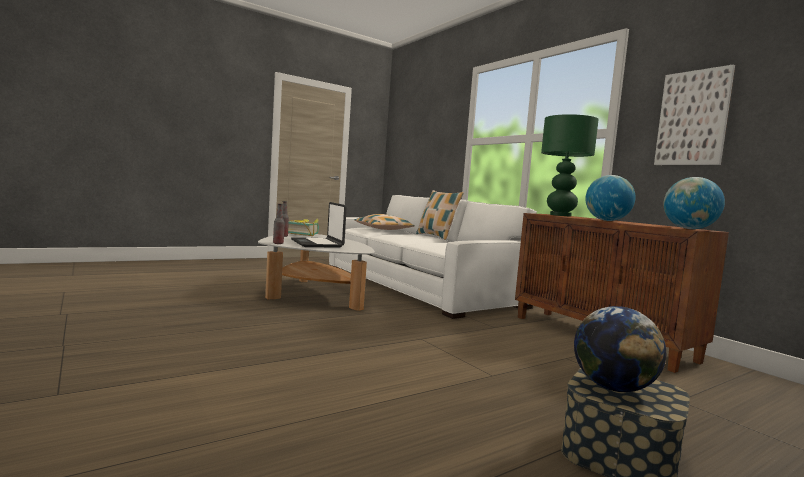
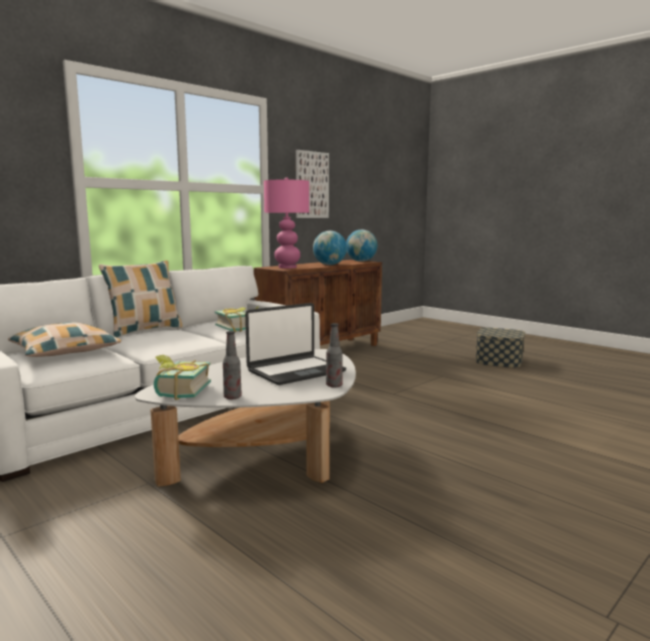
camera: 100 degrees left, 5 degrees up
(435, 243) = (238, 328): none -> book
(560, 215) = (287, 267): green table lamp -> pink table lamp
(613, 388) = (504, 333): globe -> none

